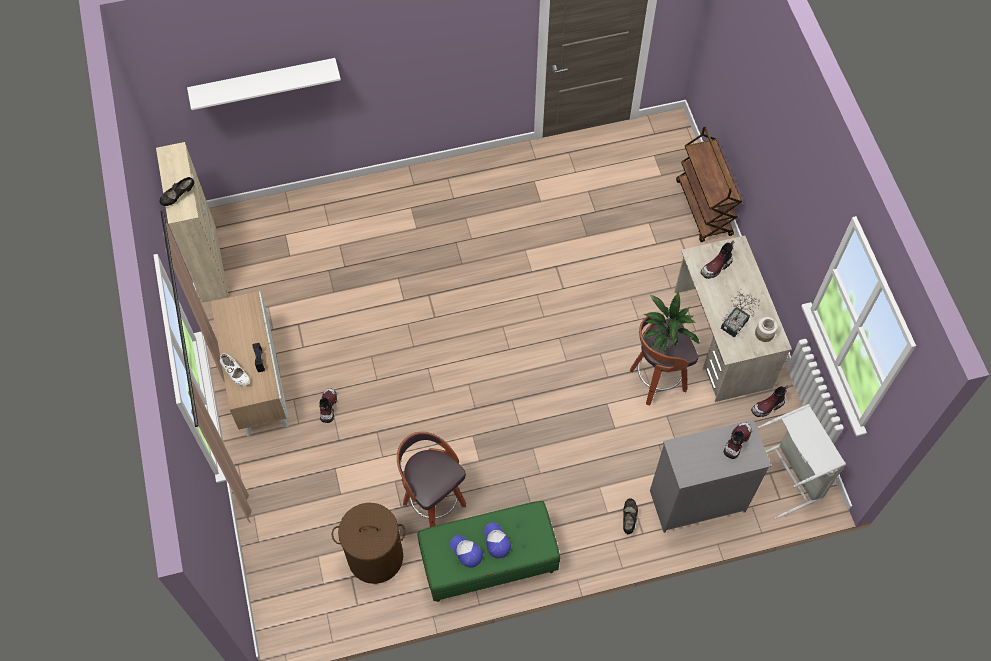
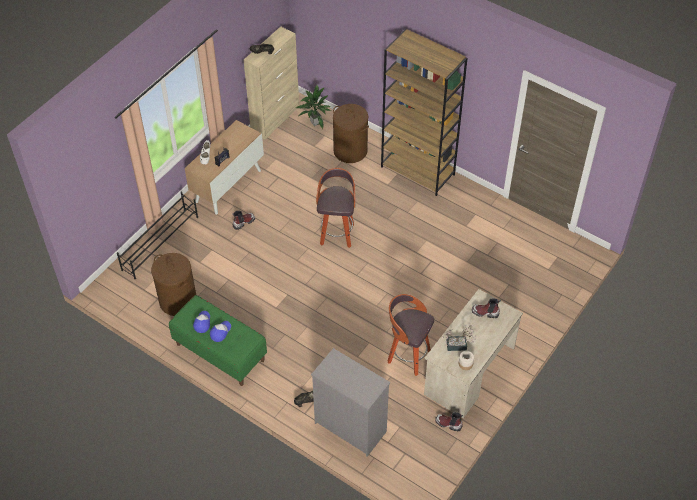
camera: 50 degrees right, 10 degrees down
(264, 81) = (353, 29): white shelf -> none
(272, 516) = (161, 243): none -> black shoe rack
(334, 226) = (350, 151): none -> brown laundry basket
(426, 186) = (418, 171): none -> brown bookcase
(433, 503) = (231, 304): stool -> stool (337, 233)
(664, 343) = (409, 321): potted plant -> potted plant (314, 123)
(704, 208) = (549, 305): brown cart -> none
(736, 441) = (367, 383): boot -> none
(790, 476) = (413, 465): grey laundry basket -> none

